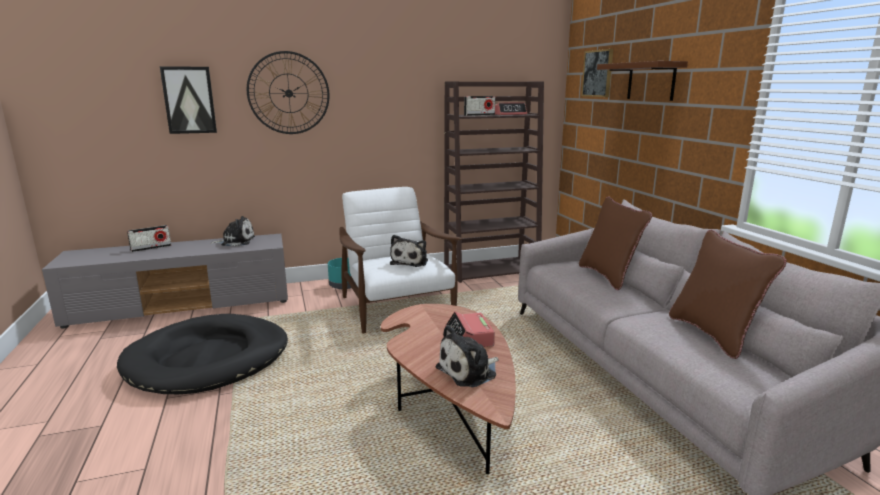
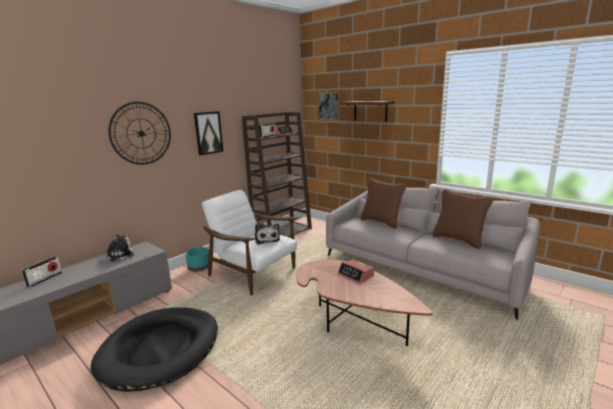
camera: 30 degrees left, 0 degrees up
(189, 100) = (61, 147): picture -> picture (208, 133)
(469, 371) = (381, 293): plush toy -> none

